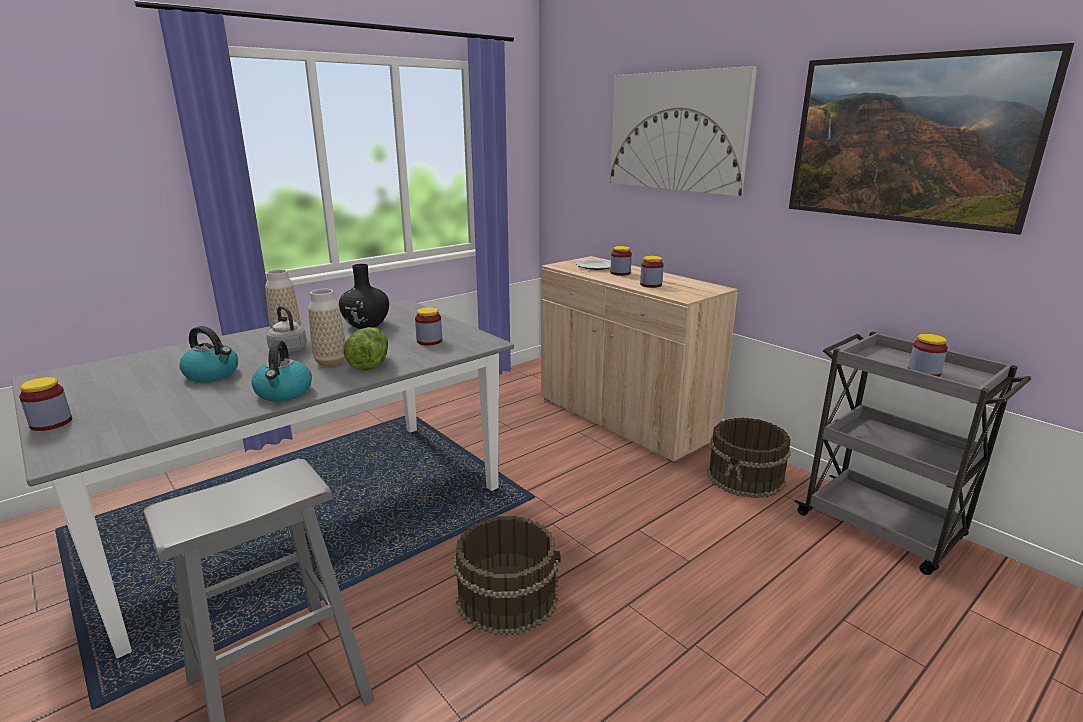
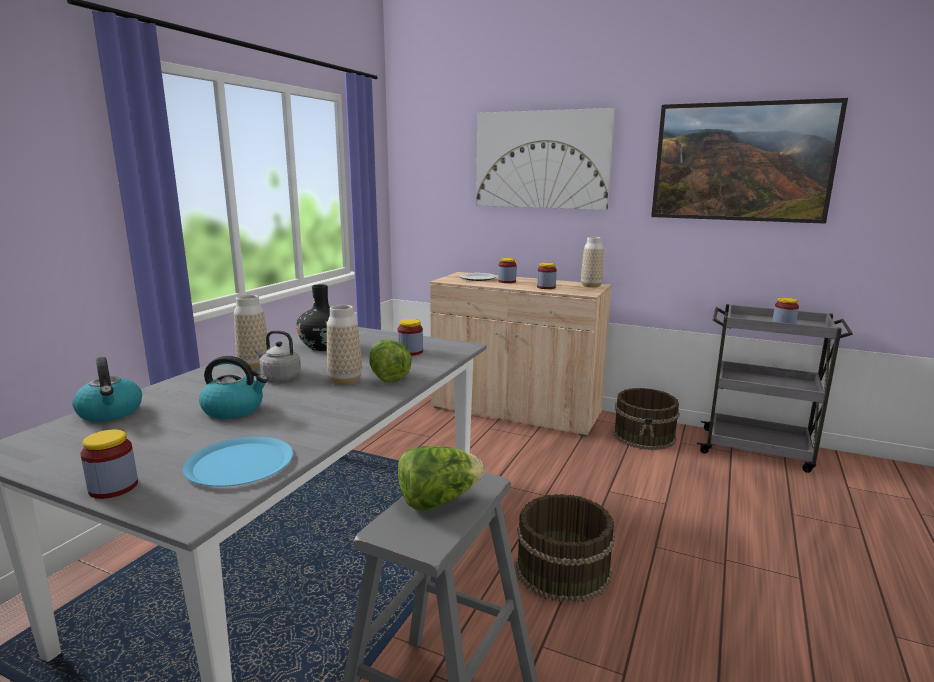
camera: 25 degrees left, 5 degrees down
(146, 423) = (240, 463): none -> blue plate
(245, 493) = (438, 500): none -> lettuce
(284, 392) = (345, 412): kettle -> kettle (111, 412)
(707, 288) = (591, 286): none -> vase

